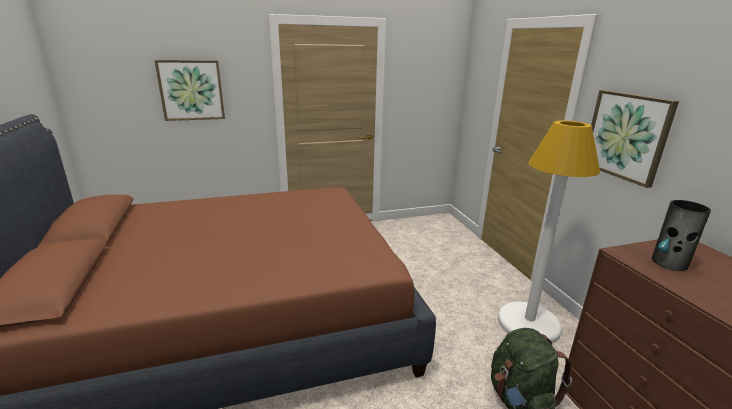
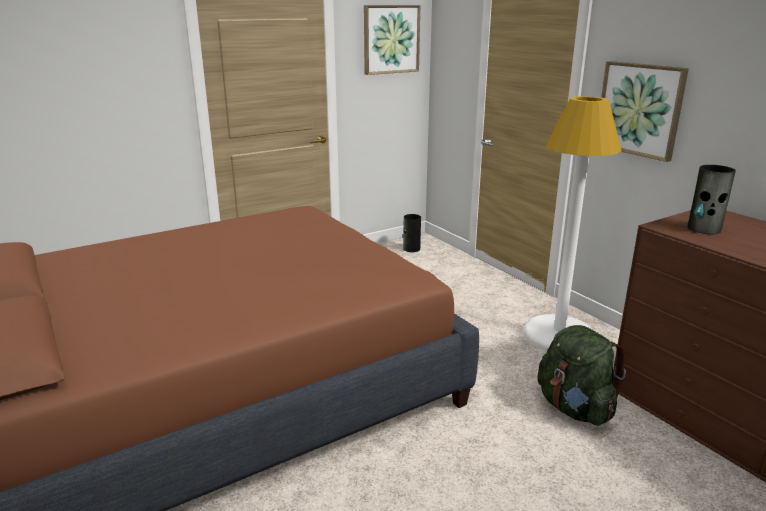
camera: 15 degrees left, 0 degrees up
(191, 90) = (78, 89): picture -> picture (391, 39)
(432, 225) = (411, 249): none -> vase

